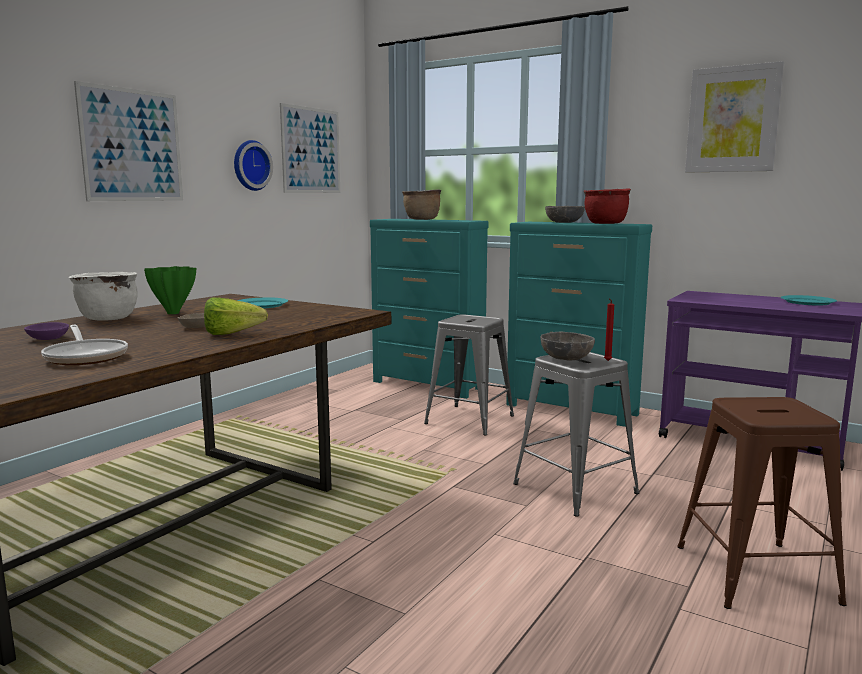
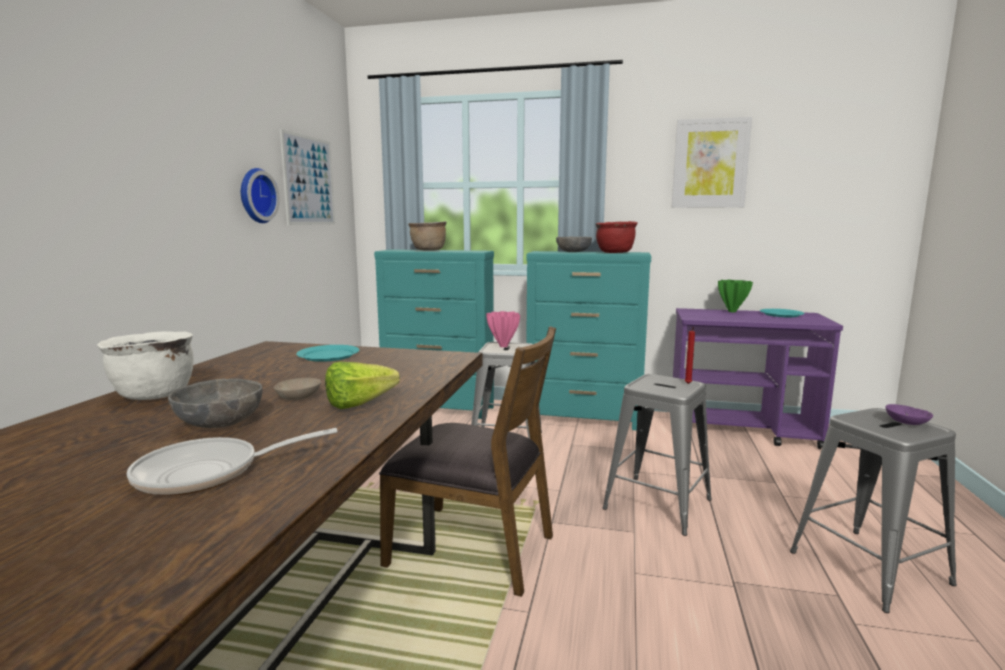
camera: 20 degrees left, 0 degrees up
(47, 338) = (101, 443): purple bowl -> purple bowl (905, 422)
(86, 356) = (209, 473): frying pan -> frying pan turned 120 degrees clockwise
(132, 145) = (131, 170): picture -> none
(174, 313) = (236, 377): green vase -> green vase (732, 311)
(364, 493) = (473, 549): none -> brown chair
(469, 318) = (503, 346): none -> pink vase
(566, 358) = (653, 385): grey bowl -> grey bowl (220, 423)
(755, 574) = (869, 568): brown stool -> grey stool

